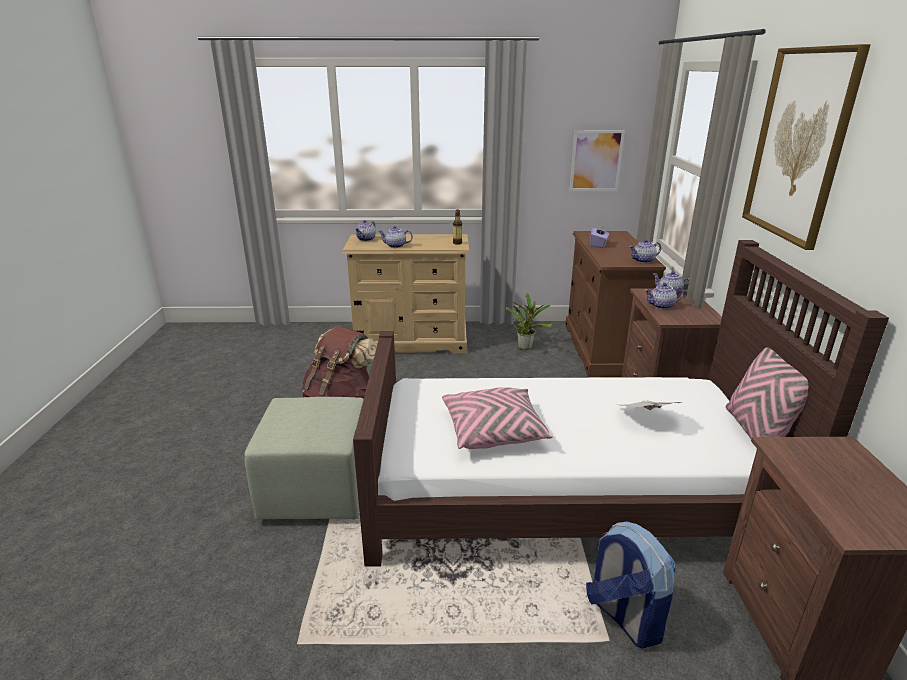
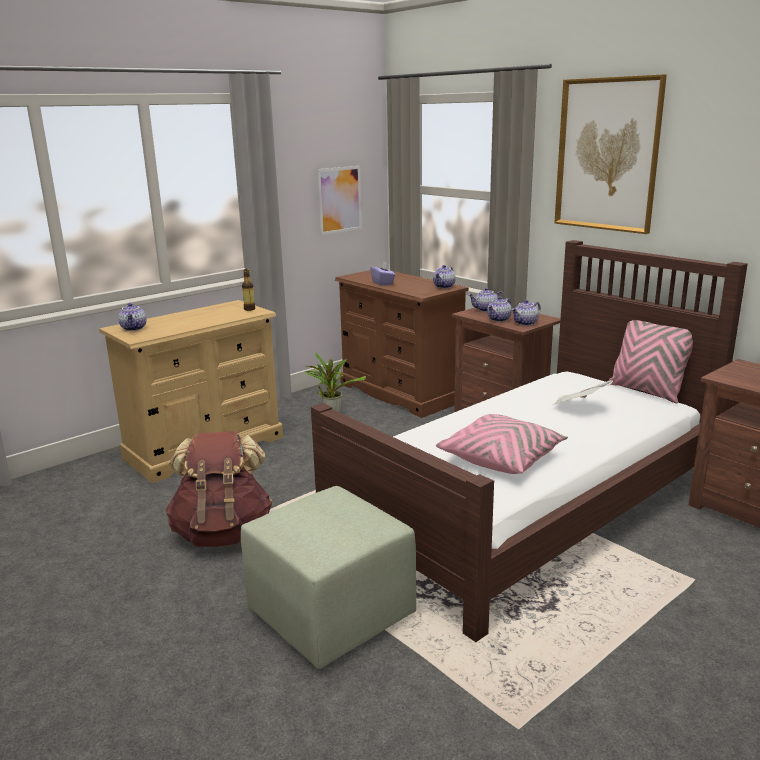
camera: 40 degrees left, 5 degrees down
(395, 246) = (187, 326): teapot -> teapot (525, 323)
(623, 616) = (680, 561): backpack -> none

